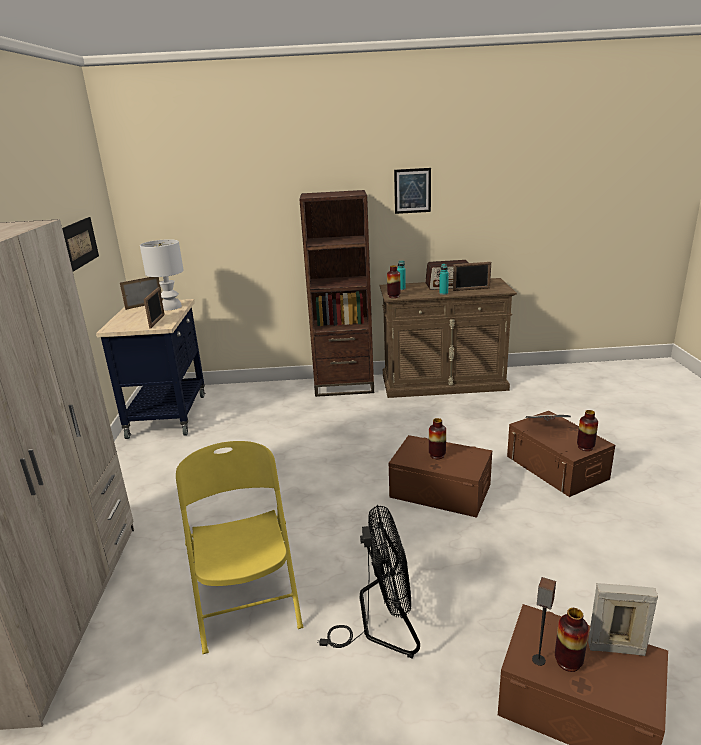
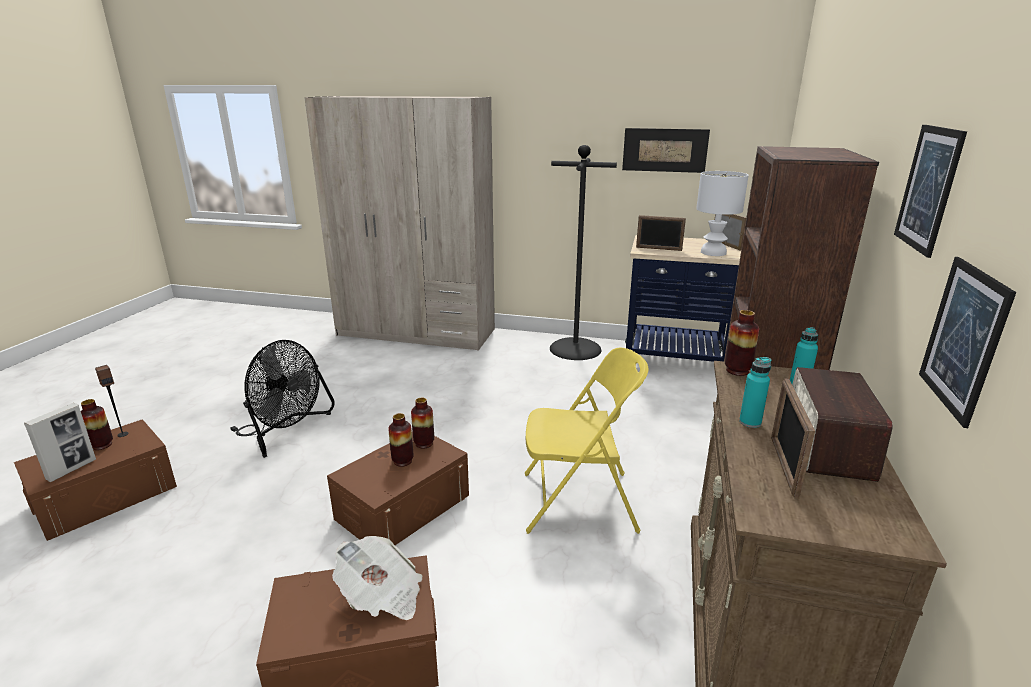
camera: 105 degrees right, 0 degrees up
(135, 465) = (575, 349): none -> black clothes rack
(247, 600) = (359, 385): yellow chair -> yellow chair (578, 501)
(379, 617) = (283, 431): black fan -> black fan turned 75 degrees counterclockwise
(467, 225) = (963, 339): none -> picture
(585, 447) = (288, 613): vase -> vase (424, 443)

